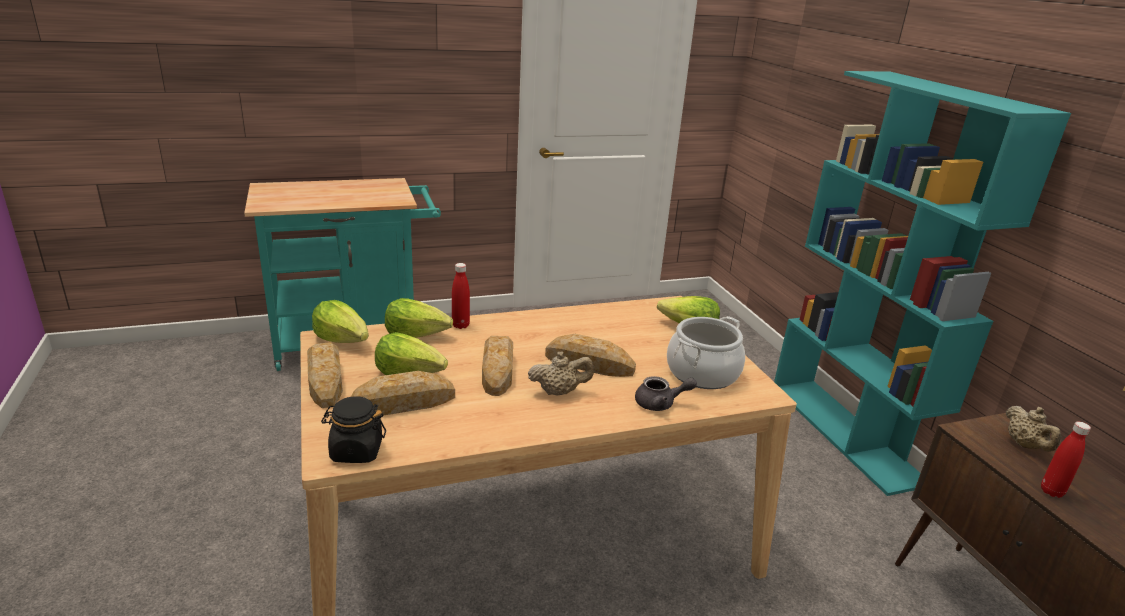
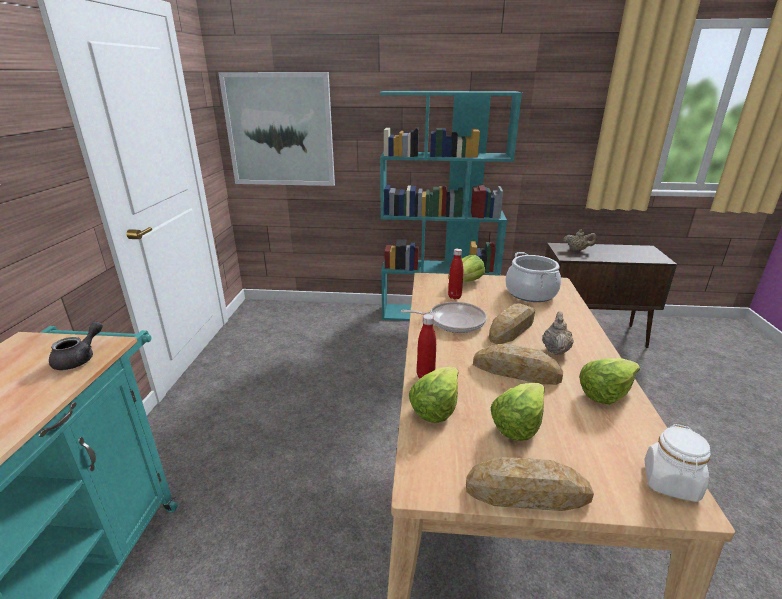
camera: 65 degrees left, 0 degrees up
(343, 339) = (430, 466): lettuce -> lettuce (605, 392)
(356, 451) = (670, 482): black jar -> white jar
(403, 403) = (576, 436): bread -> none
(576, 329) = (453, 321): none -> frying pan
(660, 404) = (571, 316): grey teapot -> grey teapot (80, 359)
(784, 99) = (280, 130): none -> picture
(1051, 491) = (614, 257): red bottle -> red bottle (454, 297)

